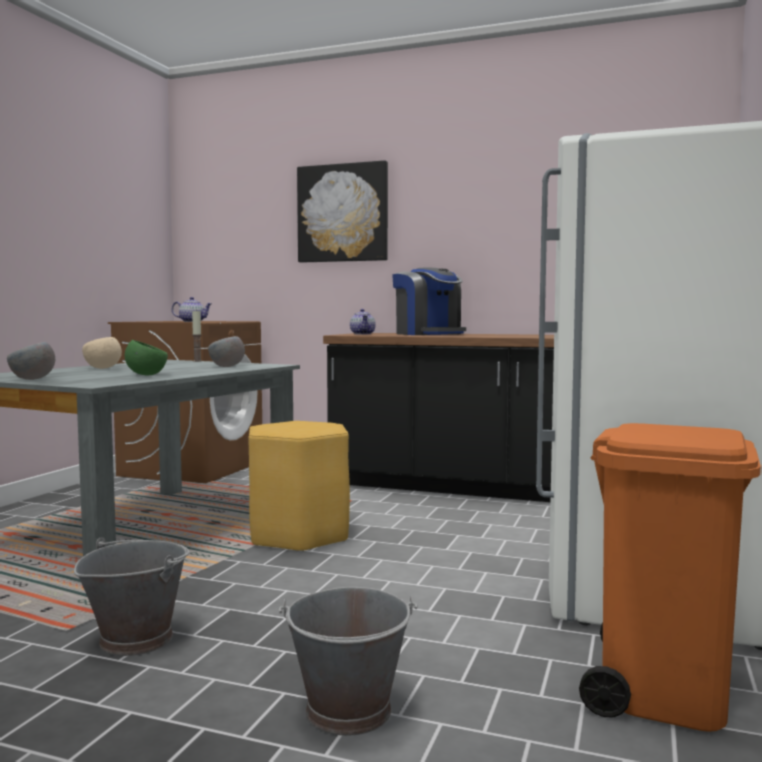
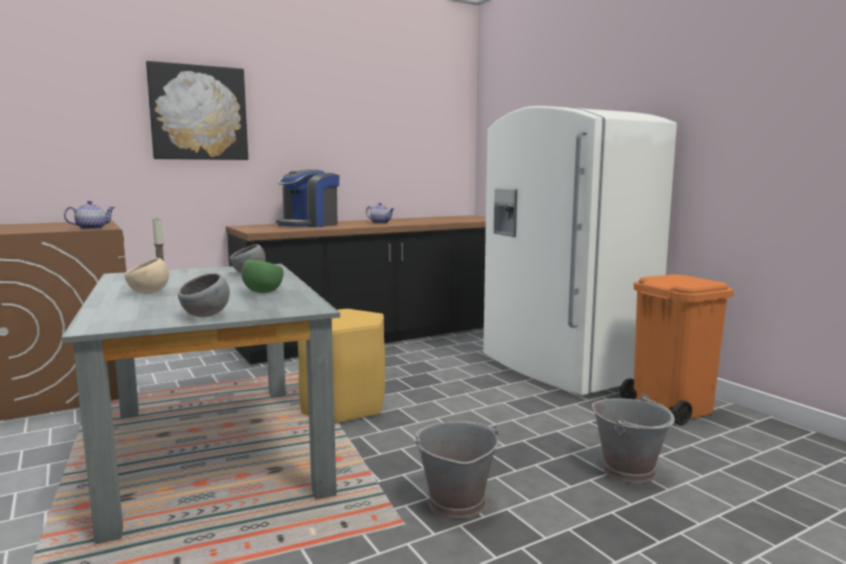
camera: 50 degrees left, 5 degrees up
(363, 334) = (260, 228): teapot -> teapot (380, 222)
(429, 334) = (309, 225): coffee machine -> coffee machine turned 120 degrees clockwise

